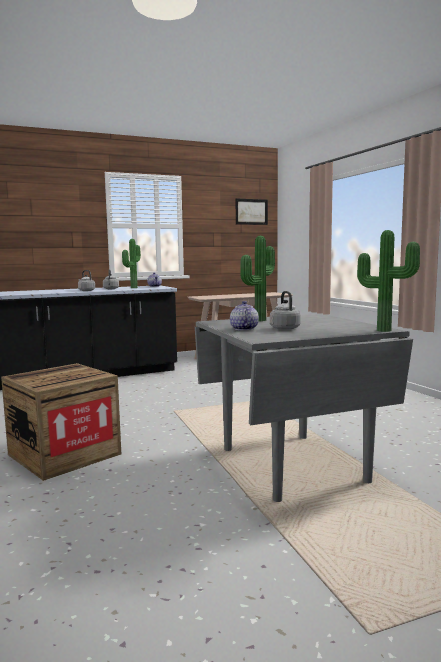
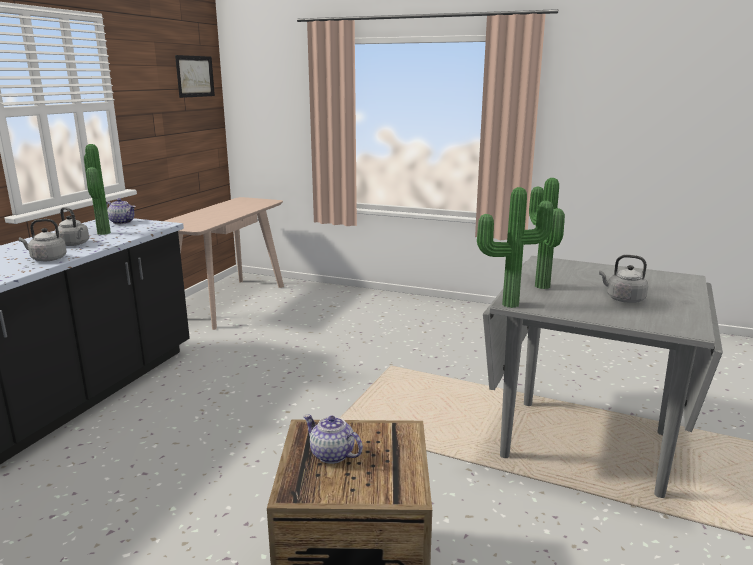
camera: 45 degrees left, 10 degrees up
(243, 329) = (600, 312): teapot -> teapot (331, 455)
(384, 330) = (691, 279): potted plant -> potted plant (509, 303)

